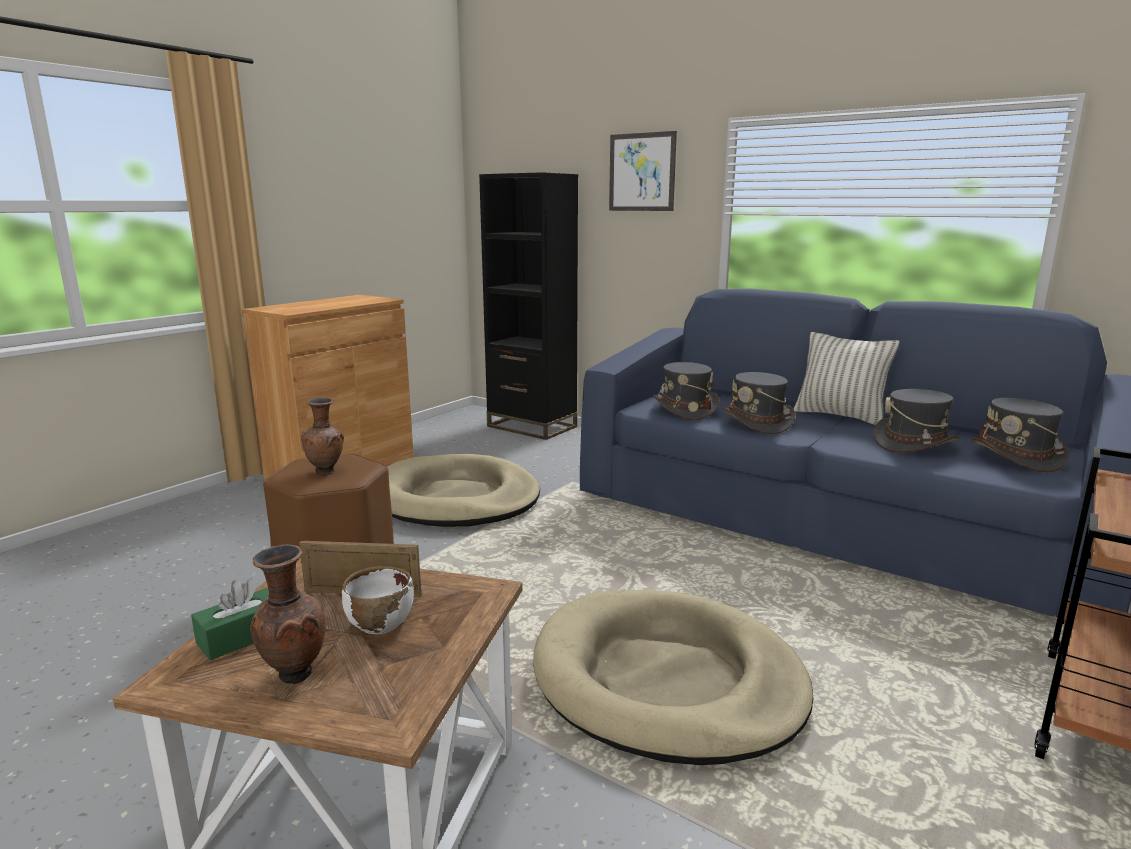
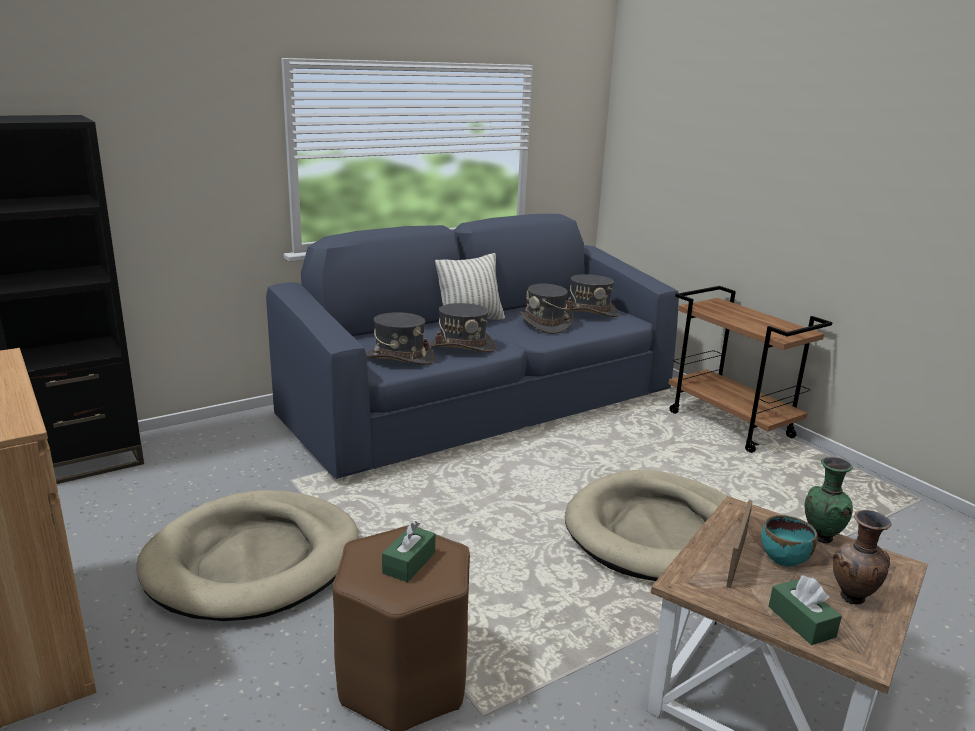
camera: 70 degrees left, 5 degrees up
(326, 471) = (409, 563): brown vase -> green tissue box
(379, 624) = (784, 558): white bowl -> turquoise bowl
(446, 651) = (820, 537): none -> green vase
(642, 172) = (181, 113): picture -> none

